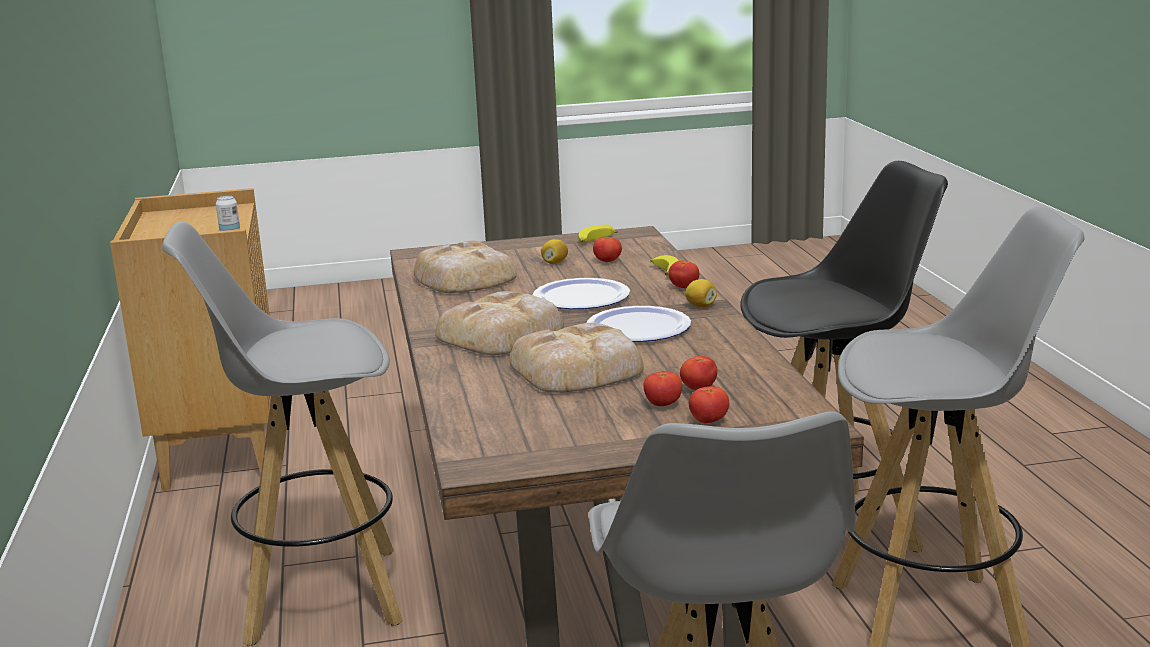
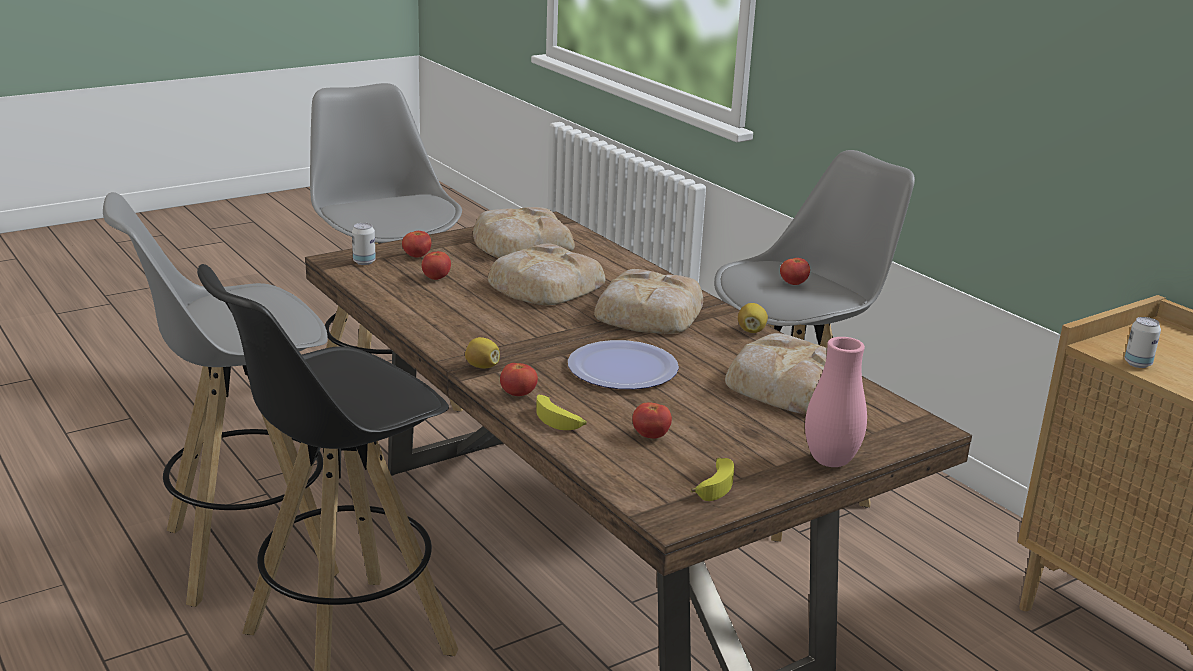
camera: 155 degrees right, 5 degrees up
(506, 245) = (830, 461): none -> pink vase
(554, 430) = (520, 243): none -> bread
(555, 263) = (716, 426): lemon -> lemon (751, 331)
(638, 327) = (528, 333): plate -> none
(663, 405) = (456, 265): tomato -> tomato (793, 284)
(782, 419) = (364, 262): none -> can

